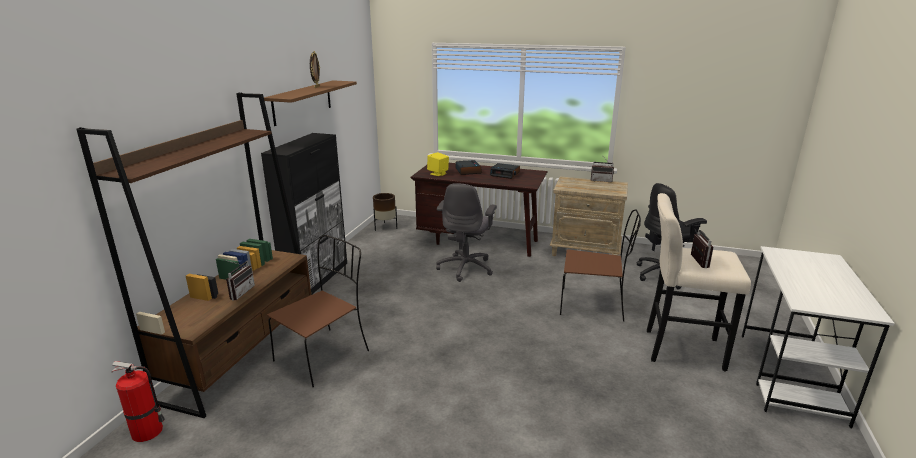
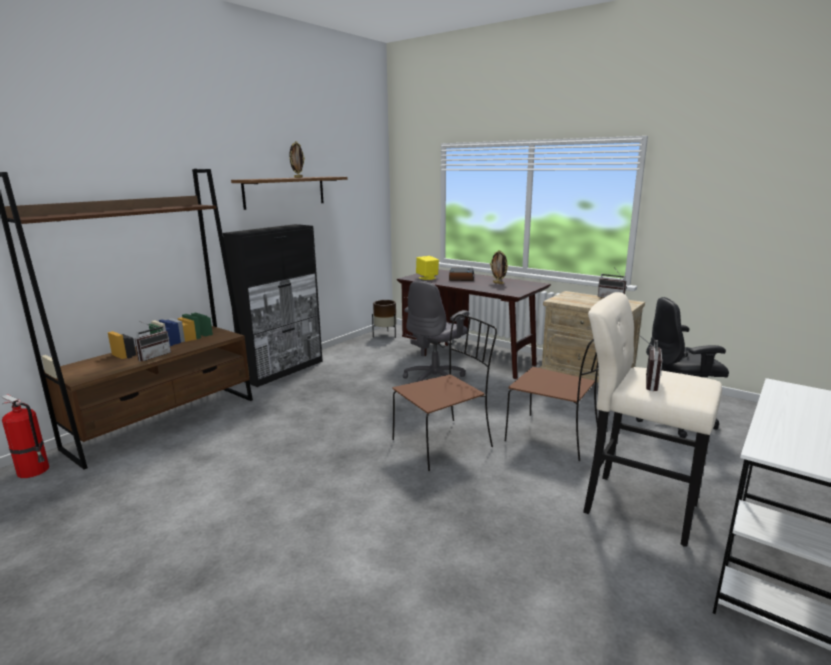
camera: 20 degrees right, 5 degrees down
(323, 355) = (230, 436): brown chair -> brown chair (444, 443)
(505, 174) = (498, 283): alarm clock -> picture frame

